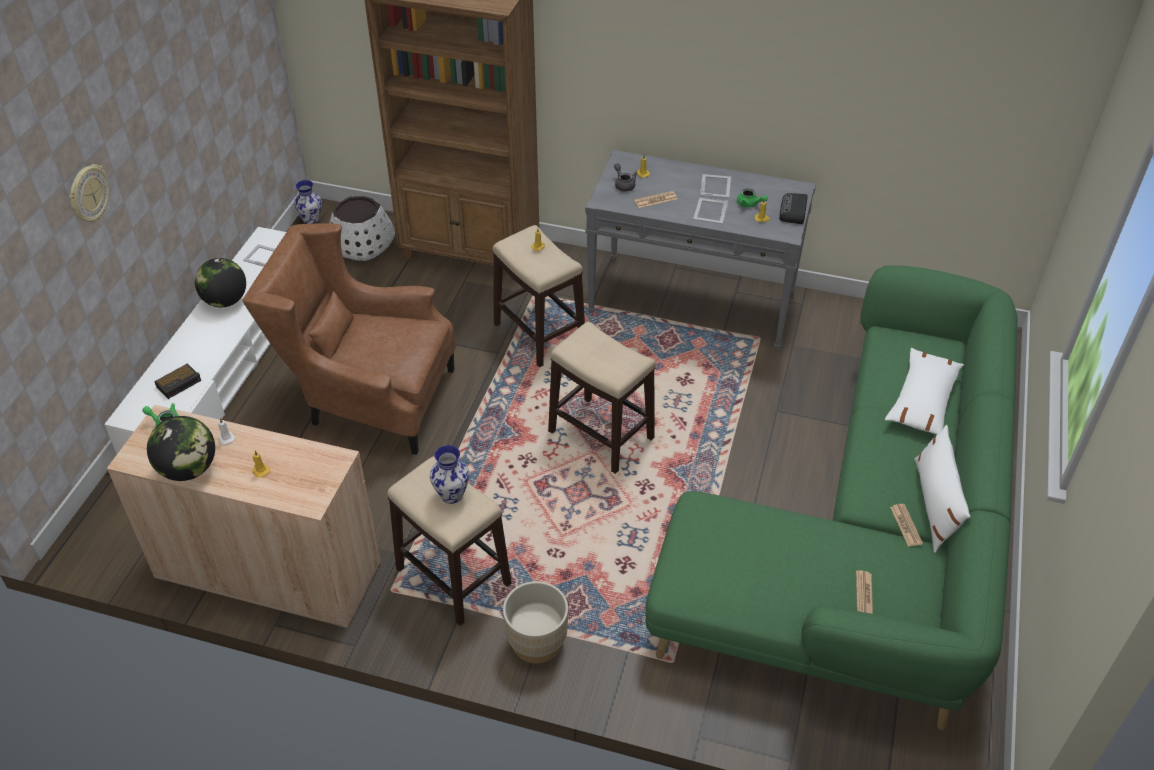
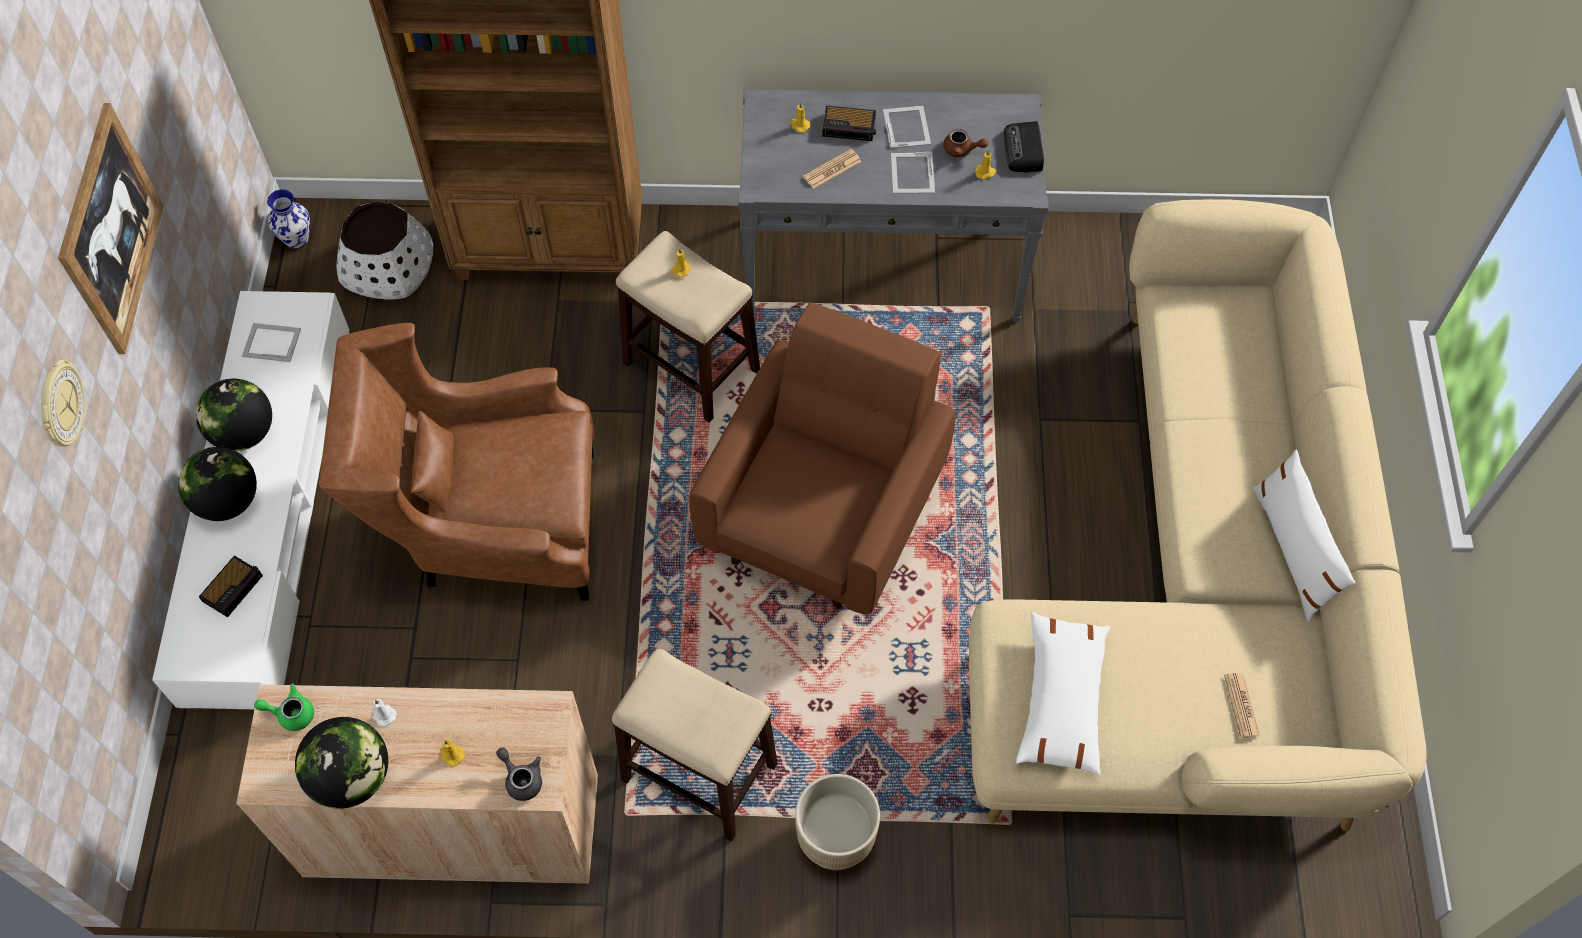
camera: 15 degrees left, 15 degrees up
(165, 118) = (111, 230): none -> picture
(198, 335) = (228, 501): none -> globe
(452, 494) = (700, 704): vase -> none
(601, 435) = (825, 511): stool -> brown armchair
(624, 184) = (779, 150): grey teapot -> grey teapot (521, 779)
(676, 180) = (850, 127): none -> alarm clock
(749, 204) = (962, 150): green teapot -> brown teapot
(867, 540) = (1200, 588): green sofa -> beige sofa
(906, 525) = (1266, 590): newspaper -> none
(923, 400) = (1242, 394): white pillow -> white pillow (1062, 699)

